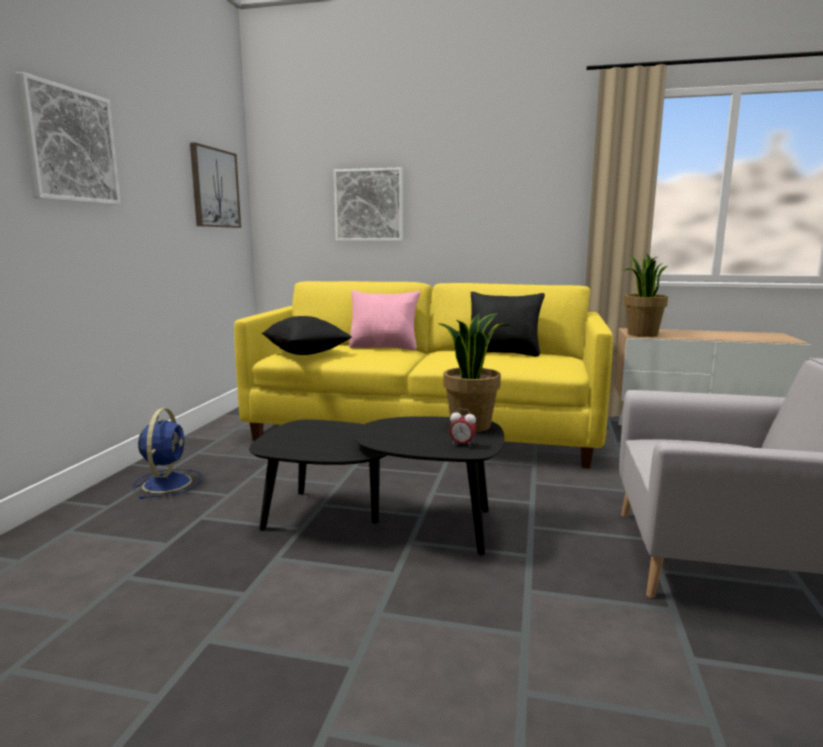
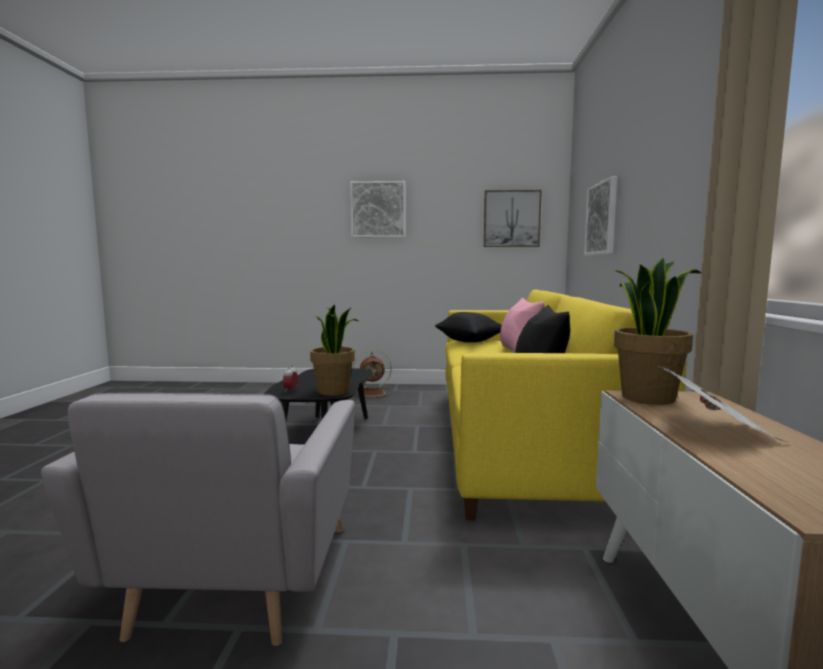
camera: 80 degrees right, 5 degrees down
(168, 482) = (373, 393): blue fan -> brown fan
(702, 335) = (715, 431): none -> newspaper

